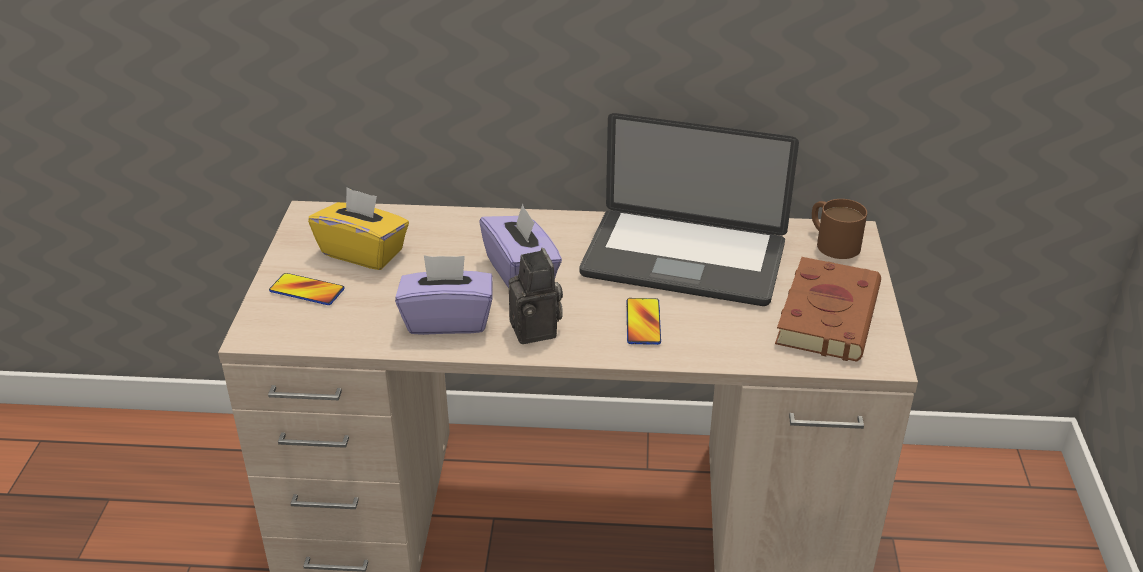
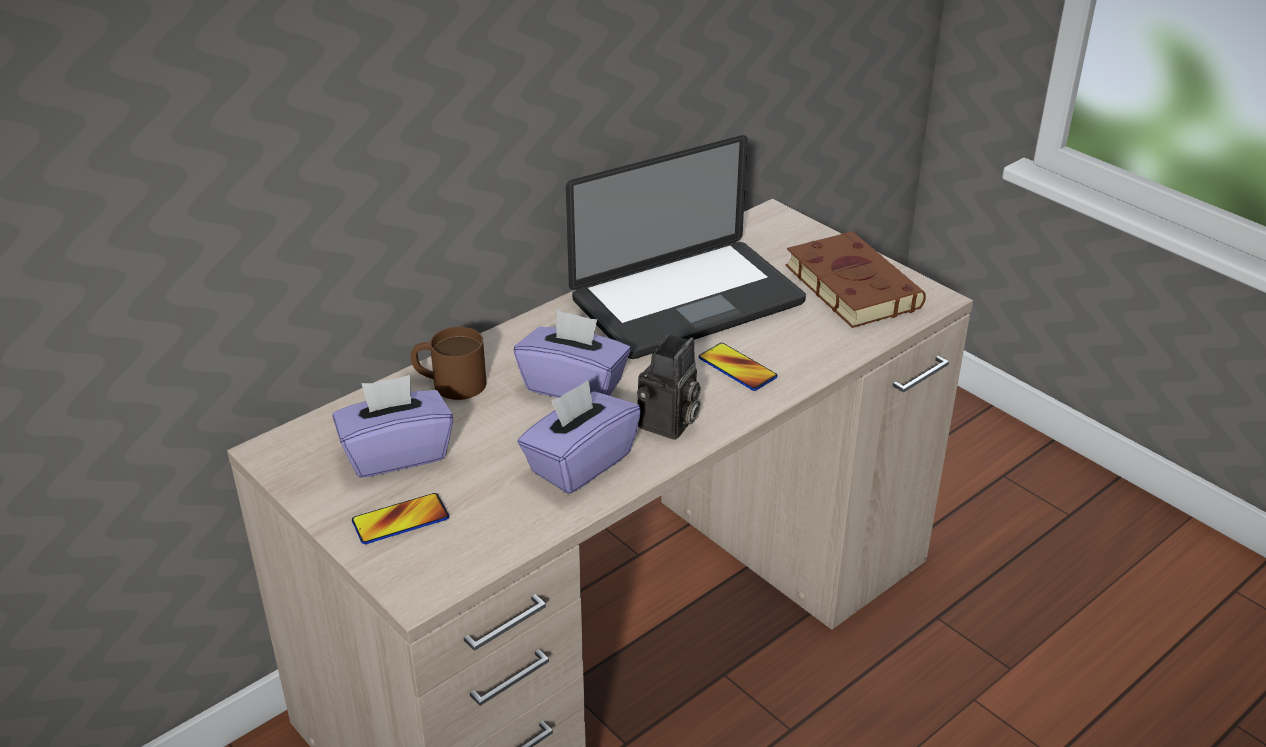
camera: 45 degrees left, 0 degrees up
(363, 252) = (396, 453): yellow tissue box -> purple tissue box
(537, 330) = (668, 425): camera -> camera turned 90 degrees clockwise
(832, 242) = (769, 229): brown mug -> brown mug (449, 382)

